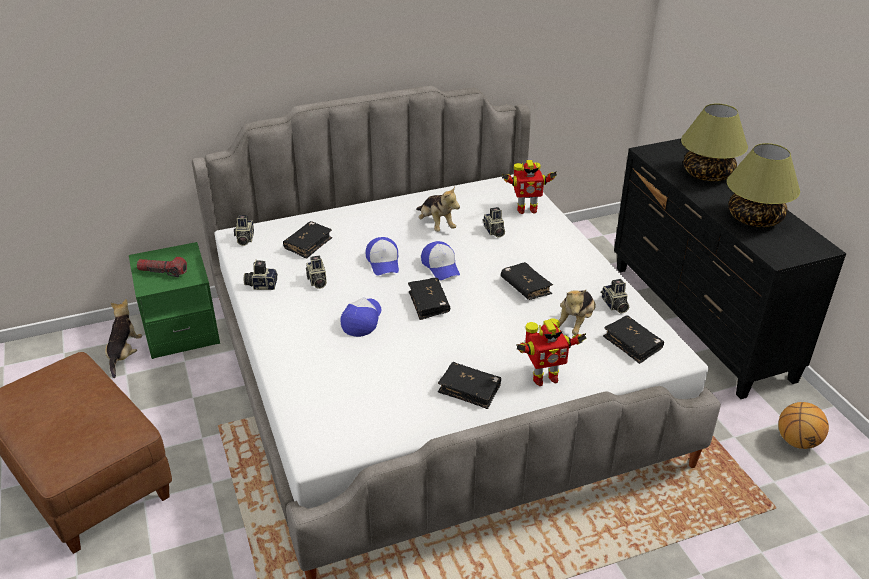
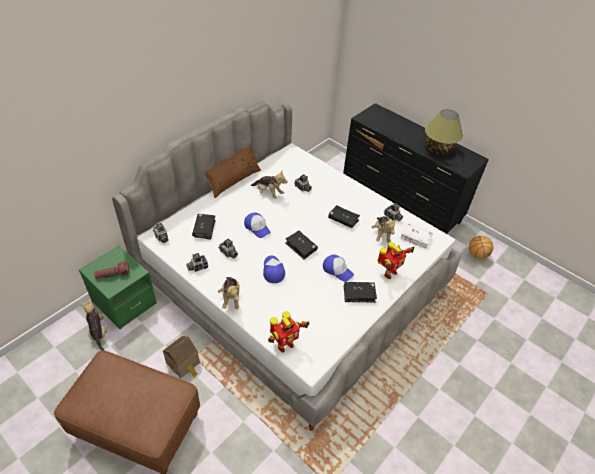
camera: 30 degrees left, 10 degrees up
(200, 429) = (184, 363): none -> toy house
(275, 334) = (231, 298): none -> plush toy
(397, 197) = (233, 180): none -> brown pillow
(441, 266) = (290, 220): cap -> cap (337, 270)
(526, 209) = (309, 168): toy robot -> toy robot (284, 345)
(632, 344) = (415, 238): black book -> white book
(707, 174) = (399, 126): table lamp -> none

